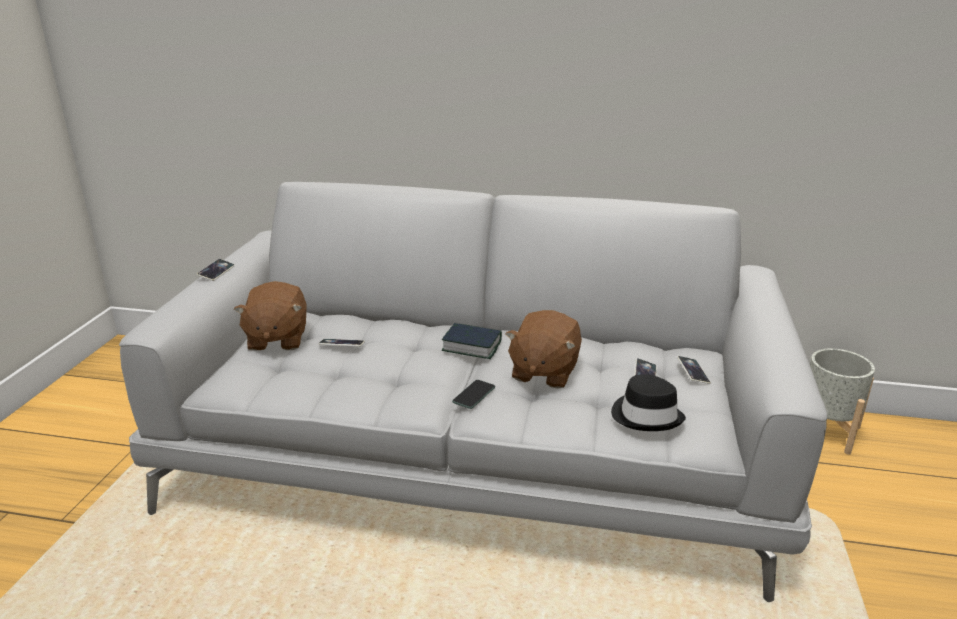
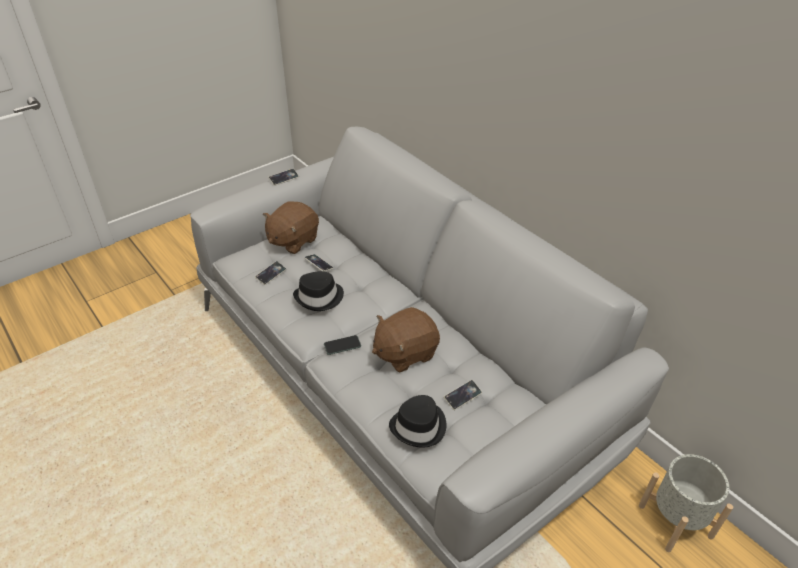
camera: 40 degrees right, 15 degrees up
(386, 370) = (319, 297): none -> black hat
(471, 346) = (388, 306): book -> none
(693, 372) = (498, 414): phone -> phone (271, 274)

